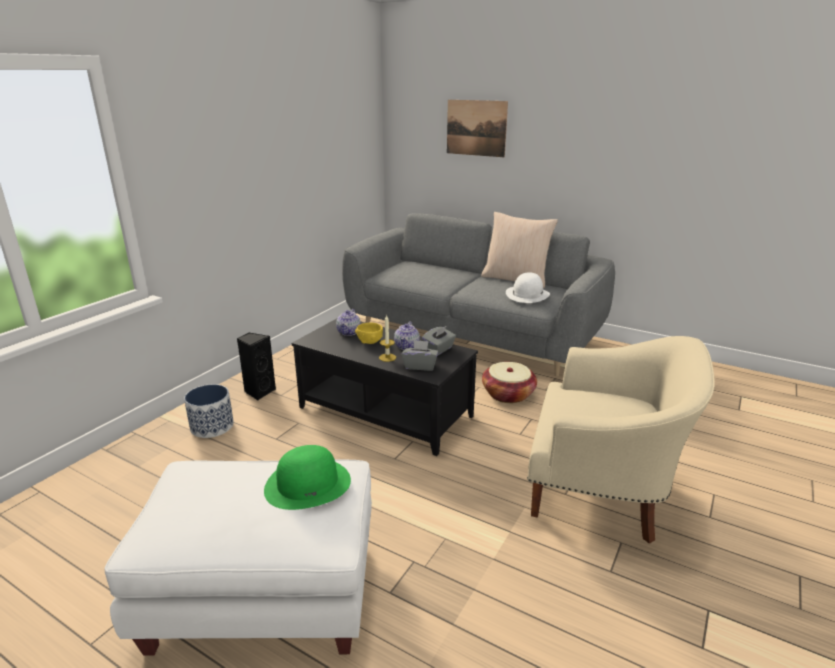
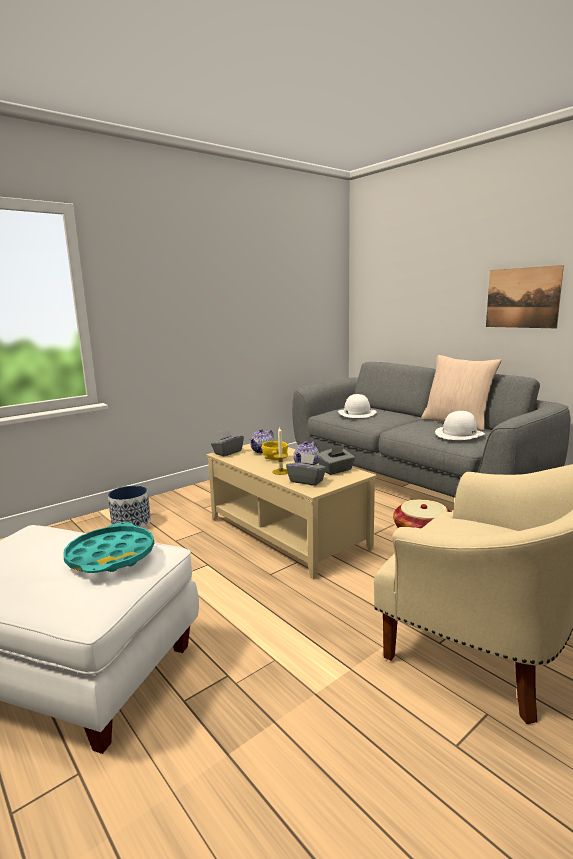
camera: 20 degrees right, 10 degrees down
(259, 392) = (187, 503): black speaker -> none
(308, 484) = (111, 556): green hat -> turquoise tray
(313, 338) = (227, 452): none -> grey tissue box
(386, 411) = (288, 532): black coffee table -> beige coffee table
(416, 273) = (357, 413): none -> white hat
(476, 128) = (428, 279): picture -> picture (522, 298)

